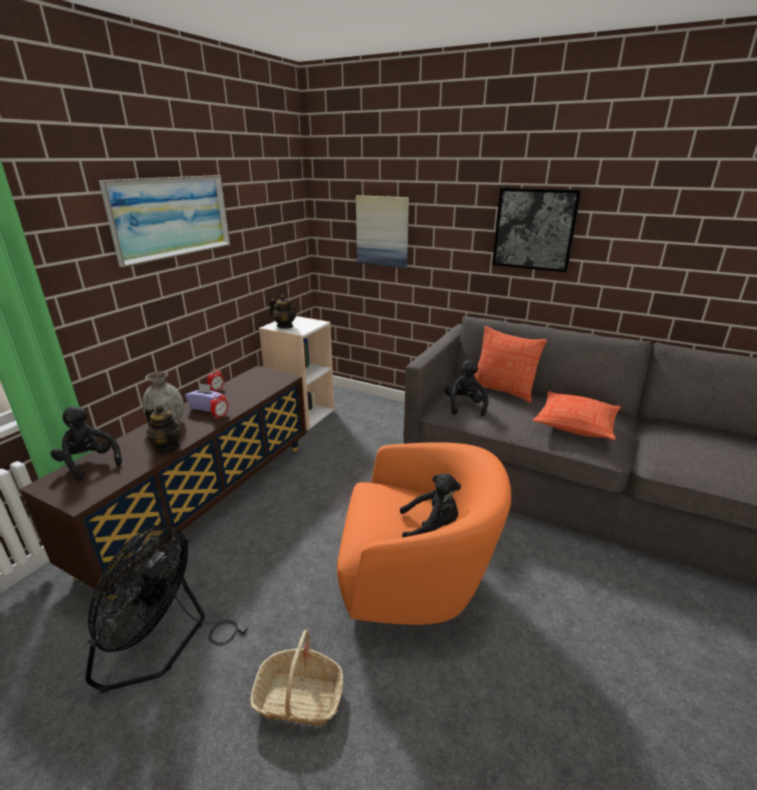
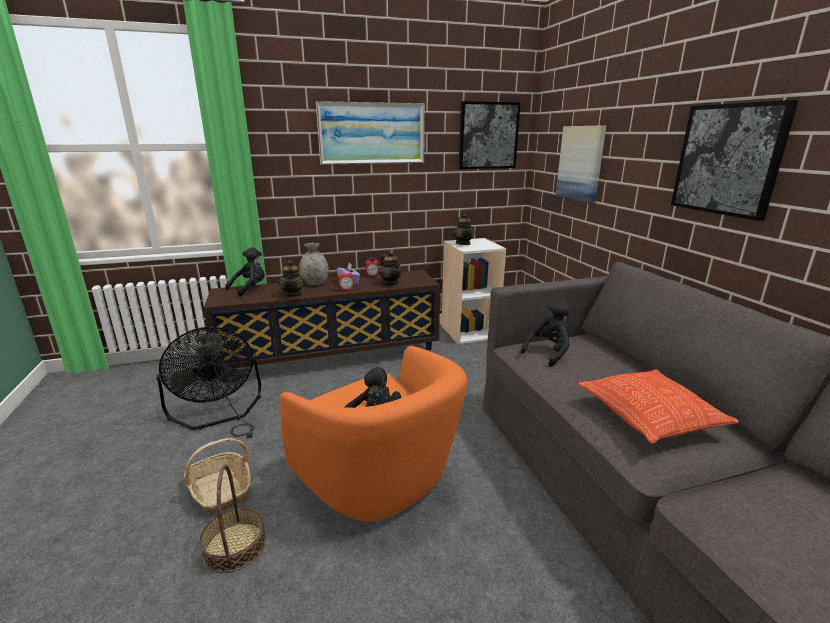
camera: 45 degrees right, 5 degrees down
(89, 463) = (250, 289): black plush toy -> black plush toy turned 45 degrees clockwise
(253, 391) = (391, 283): none -> teapot
(276, 206) = (488, 136): none -> picture
(390, 722) = (235, 546): none -> basket
(503, 391) = (617, 357): orange pillow -> none

